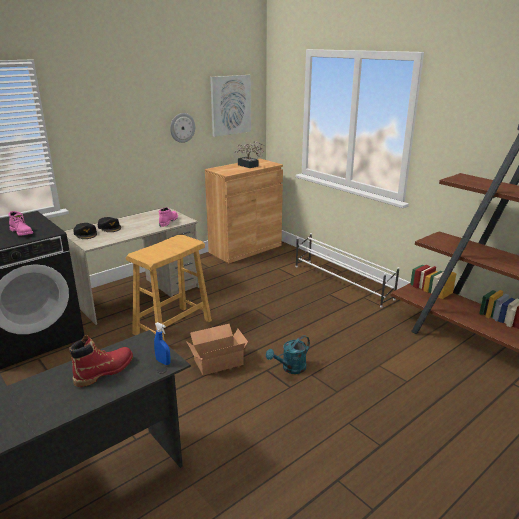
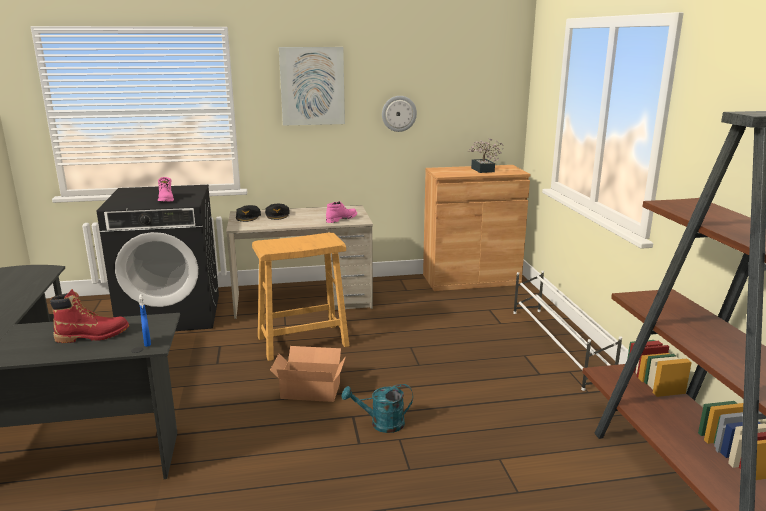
camera: 30 degrees right, 5 degrees down
(230, 105) = (471, 91): picture -> picture (312, 86)

